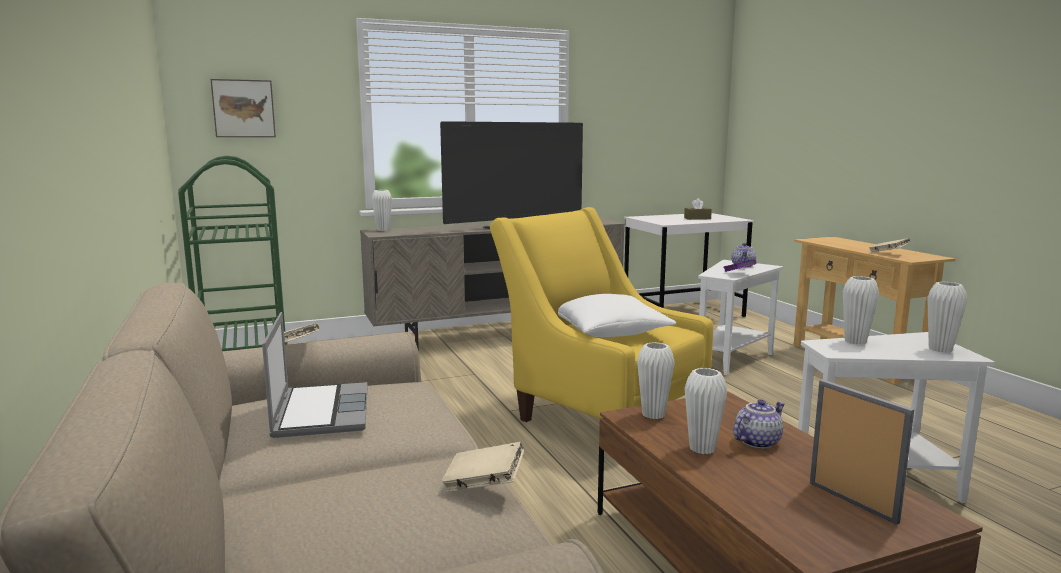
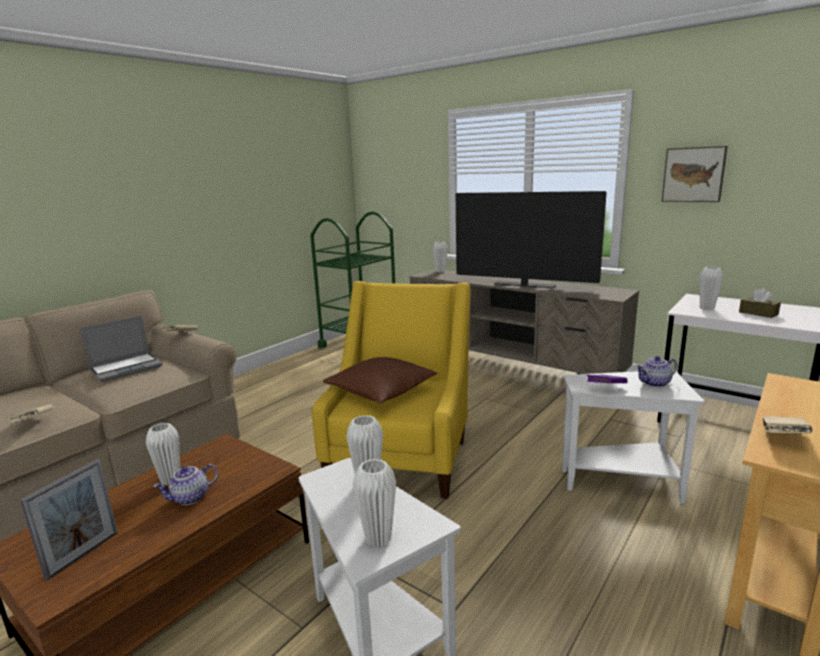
camera: 60 degrees right, 5 degrees up
(243, 108) = (386, 180): picture -> picture (693, 174)
(610, 332) = (381, 392): white pillow -> brown pillow
(653, 414) = (229, 451): white vase -> white vase (707, 308)
(757, 441) = (190, 498): teapot -> teapot turned 120 degrees clockwise

